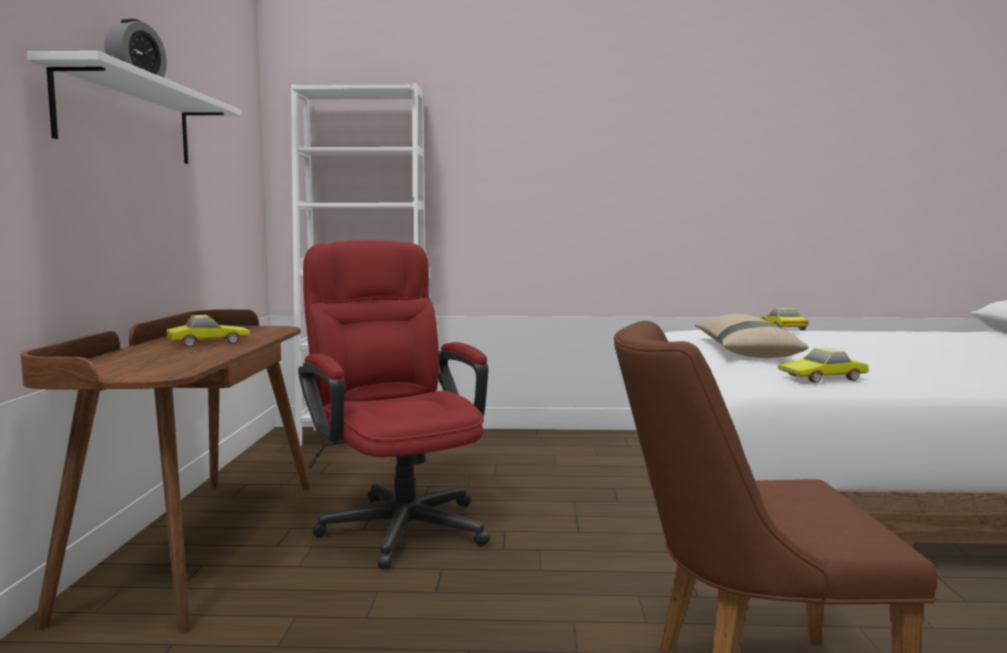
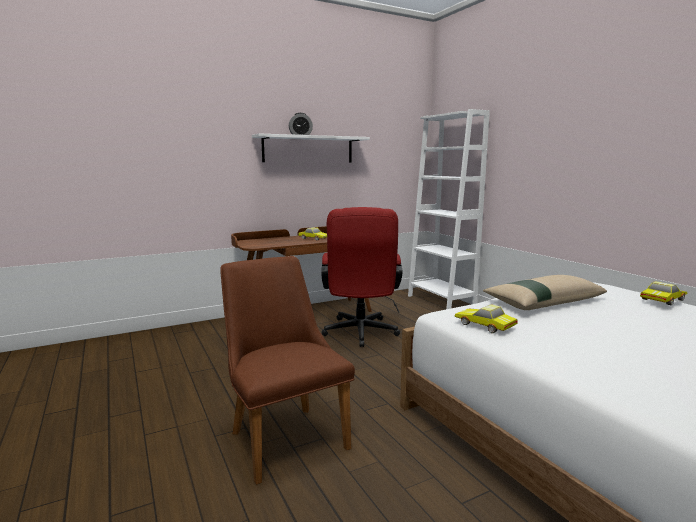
camera: 60 degrees right, 5 degrees up
(398, 522) = (360, 334): red office chair -> red office chair turned 150 degrees clockwise

